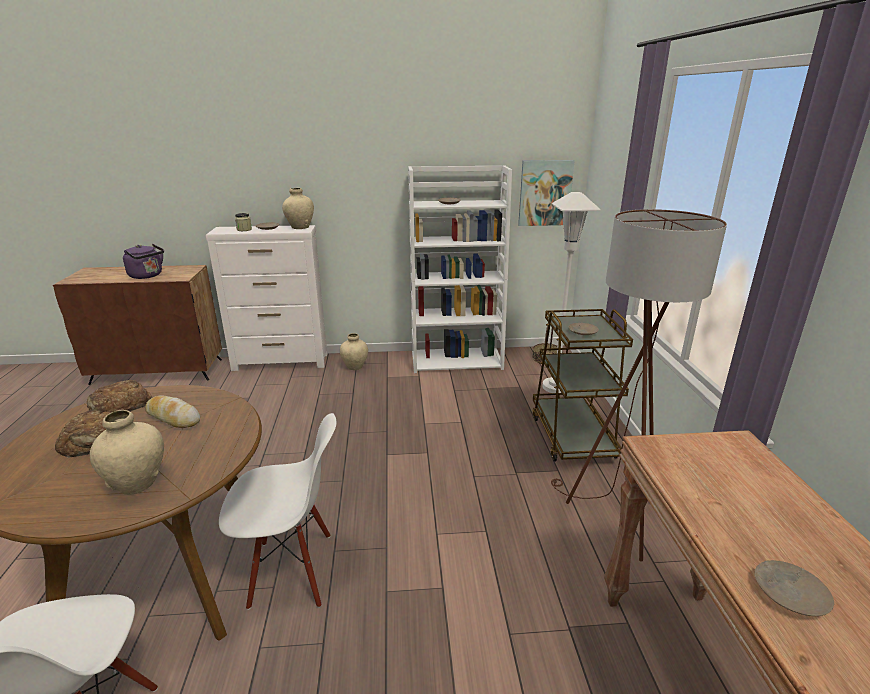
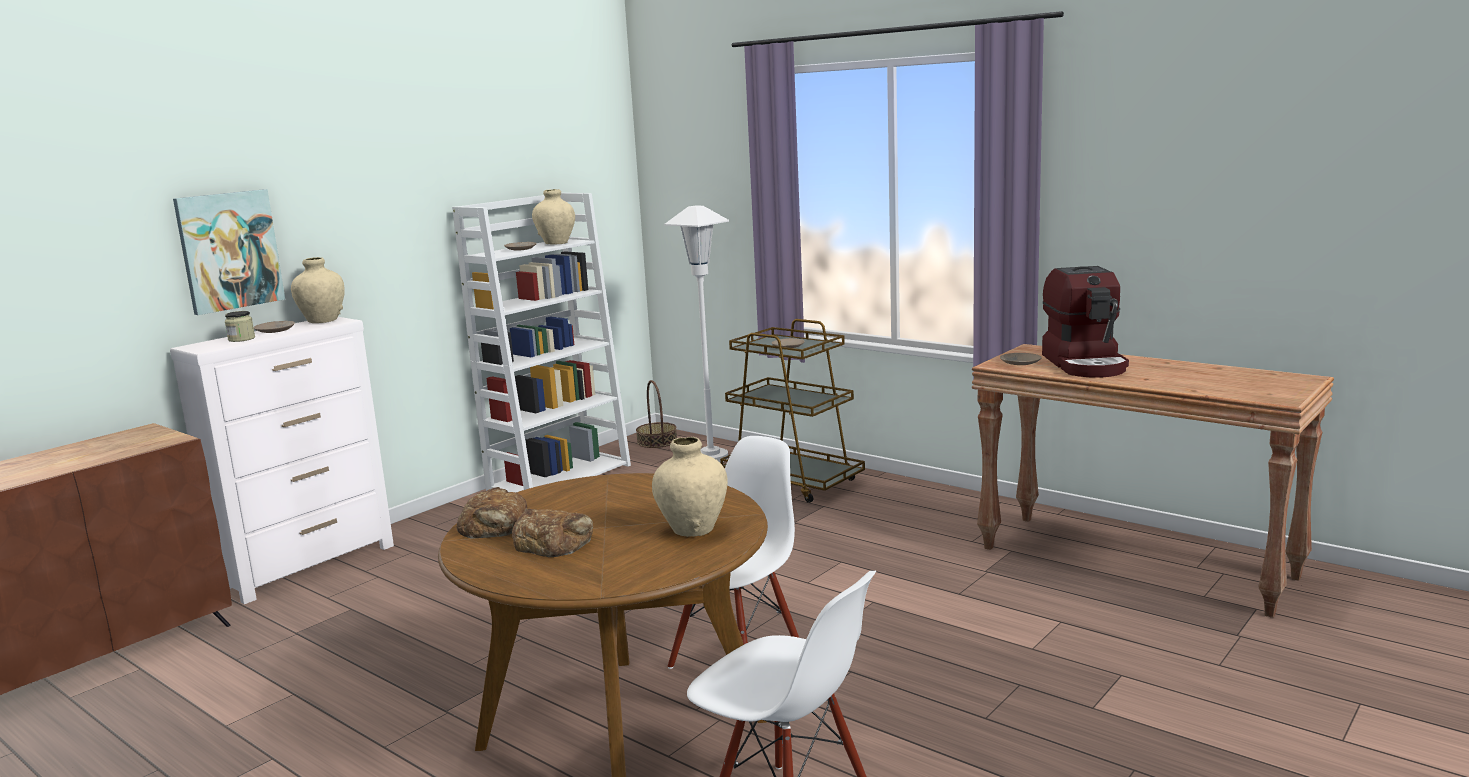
camera: 45 degrees left, 10 degrees down
(147, 276) = (93, 455): purple kettle -> none
(173, 417) = (586, 504): bread -> none
(355, 367) = (438, 529): beige vase -> beige vase (556, 243)
(545, 193) = (603, 223): picture -> picture (229, 250)
(610, 519) = (912, 512): brown floor lamp -> none
(752, 503) = (1086, 364): none -> coffee machine
(789, 593) = (1155, 379): beige plate -> beige plate (1019, 363)

